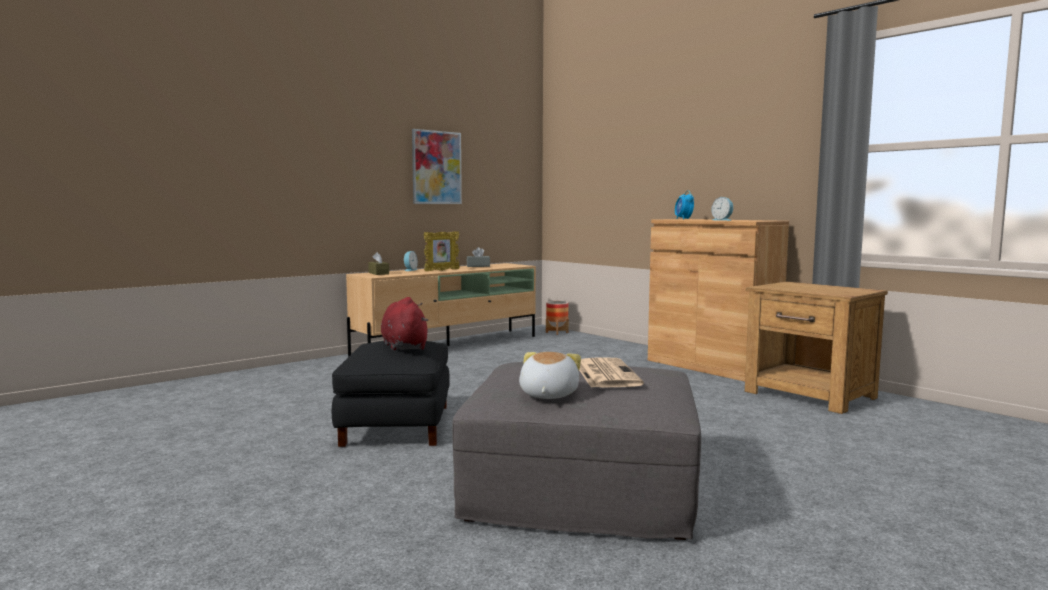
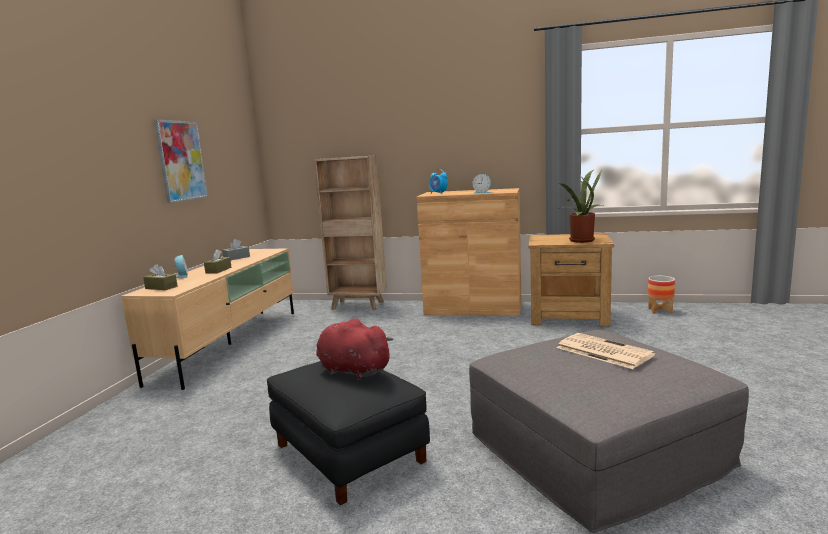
camera: 35 degrees left, 5 degrees up
(441, 270) = (218, 270): picture frame -> brown tissue box
(547, 395) = (622, 388): plush toy -> none
(557, 332) = (306, 305): planter -> planter (660, 311)
(601, 342) = (358, 305): none -> brown bookcase
(821, 290) = (579, 240): none -> potted plant

